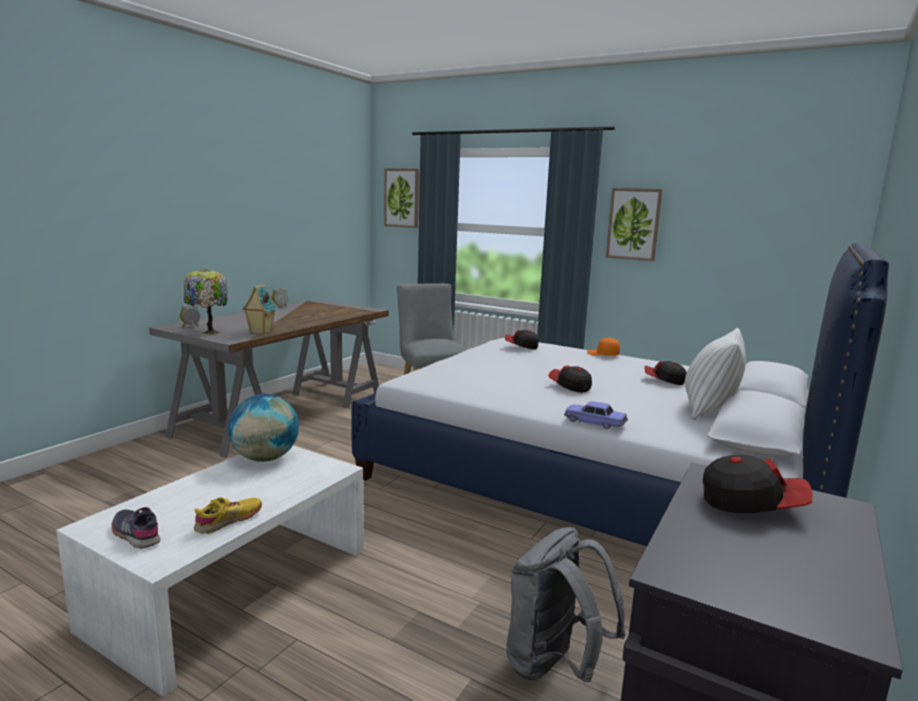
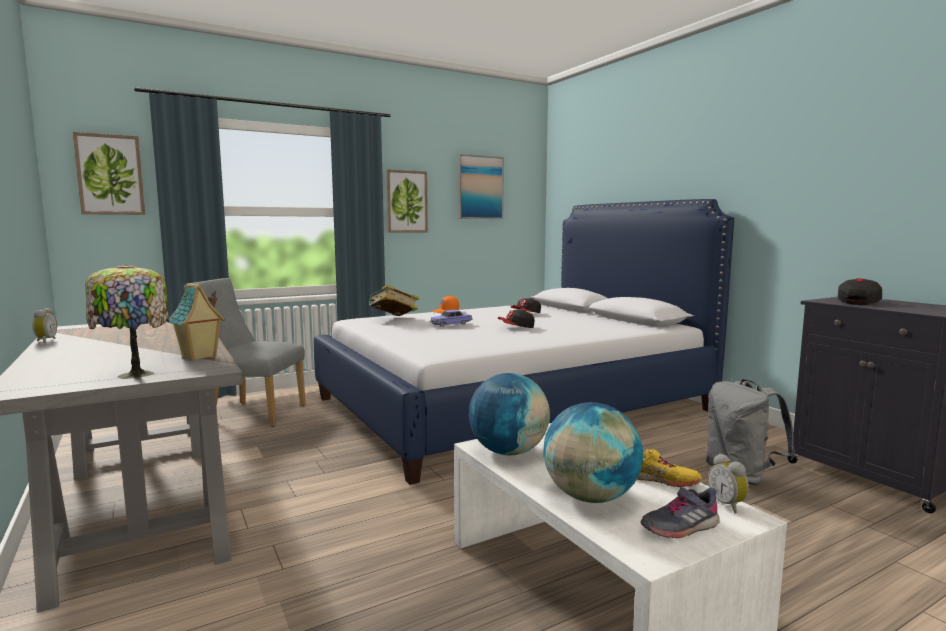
camera: 60 degrees left, 5 degrees down
(185, 497) = (590, 497): none -> globe
(191, 326) = (56, 381): alarm clock -> alarm clock (728, 505)
(229, 520) = (660, 480): yellow shoe -> yellow shoe turned 135 degrees clockwise
(521, 346) = (393, 318): cap -> book
(594, 423) = (598, 335): toy car -> toy car (451, 324)
(709, 409) = (591, 317): white pillow -> none
(743, 208) = (480, 187): none -> picture

